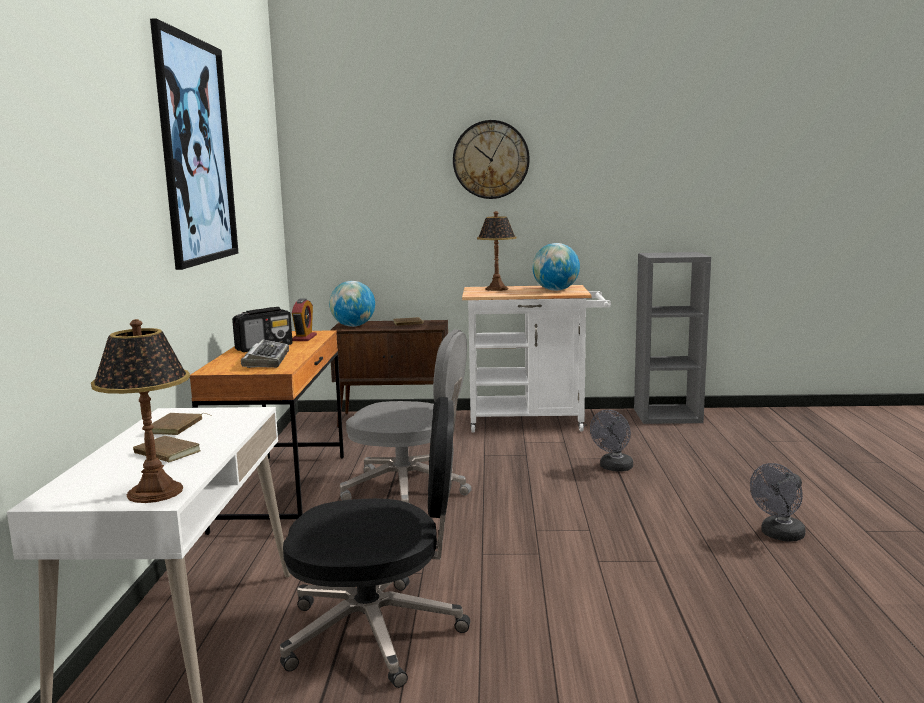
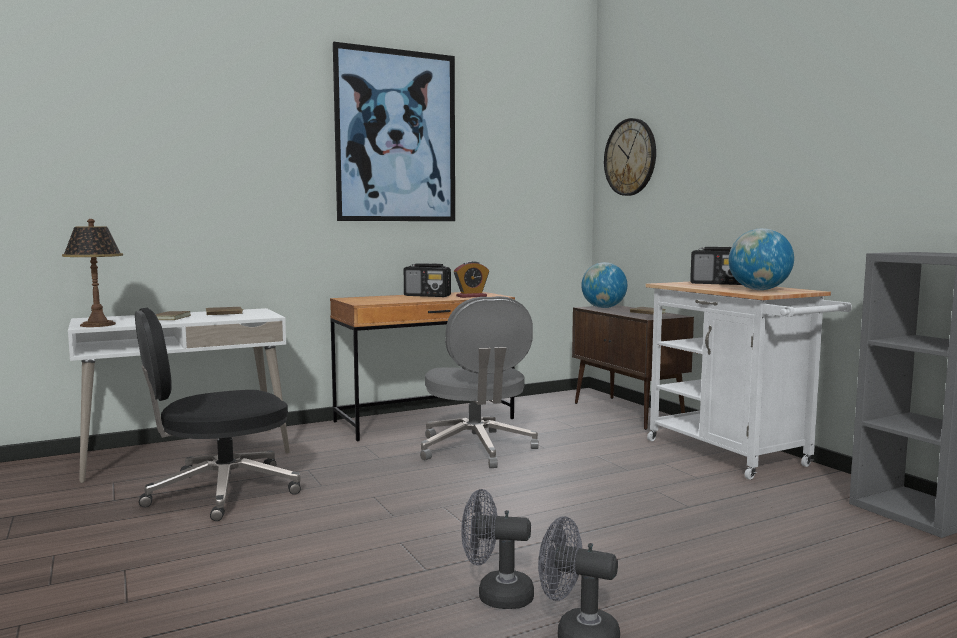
camera: 60 degrees right, 5 degrees down
(266, 360) = (387, 299): keyboard -> none
(377, 632) = (220, 492): black office chair -> black office chair turned 90 degrees clockwise
(491, 159) = (748, 130): wall clock -> wall clock (630, 157)
(497, 289) = (718, 283): table lamp -> radio
(614, 468) = (658, 512): grey fan -> grey fan (496, 595)

